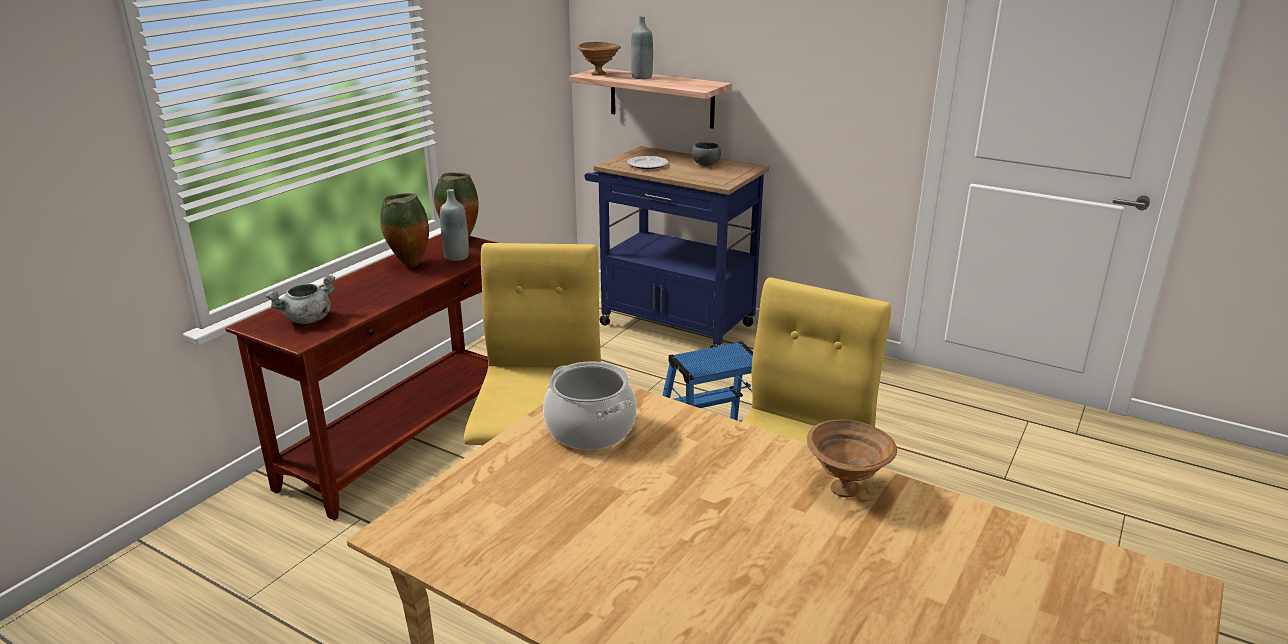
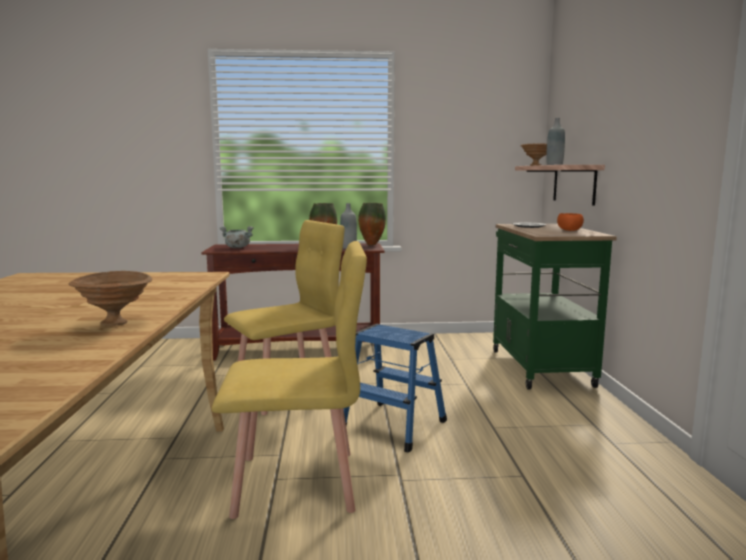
camera: 55 degrees right, 15 degrees down
(589, 429) = (153, 279): cooking pot -> none
(672, 324) = (539, 366): blue cart -> green cart
(705, 164) = (569, 230): grey bowl -> orange bowl

